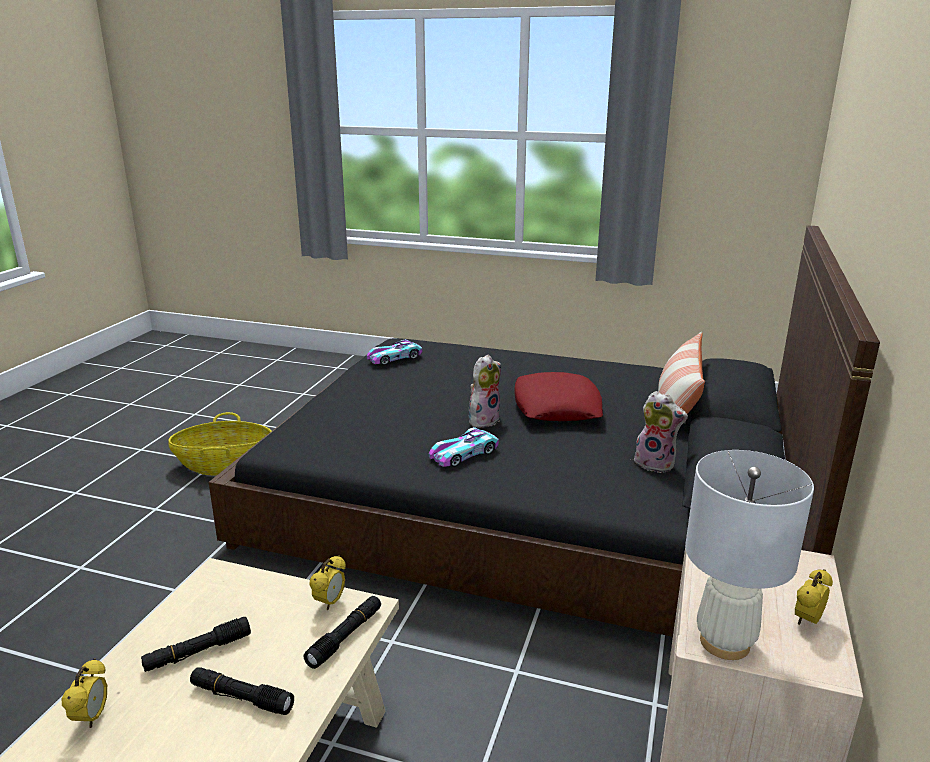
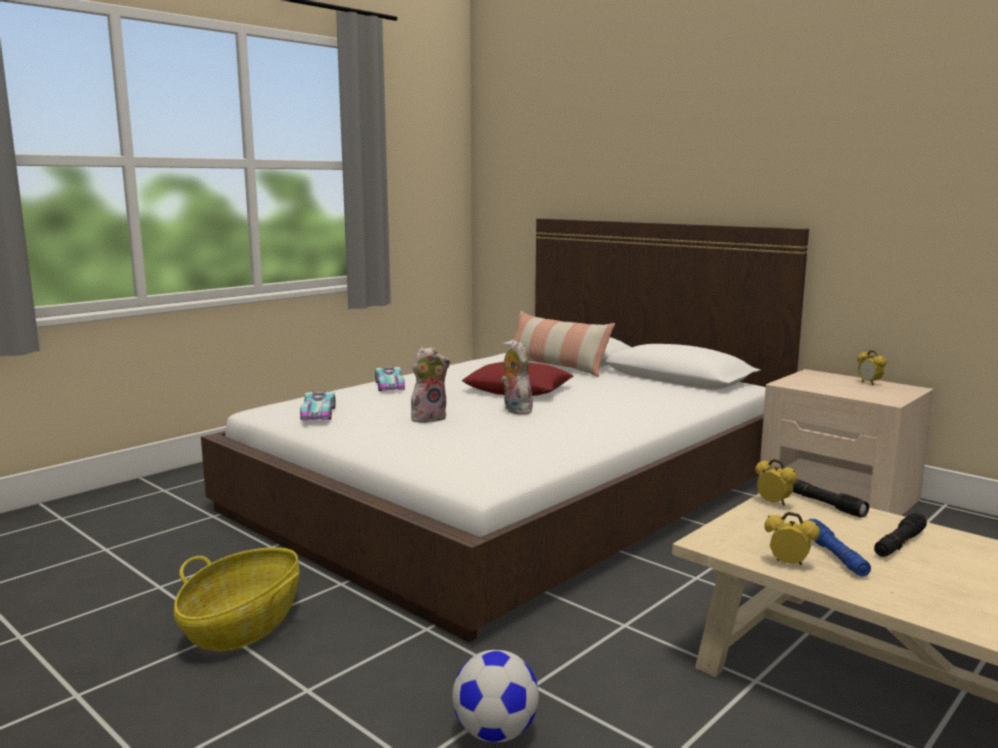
camera: 65 degrees left, 10 degrees down
(92, 717) = (928, 603): alarm clock -> alarm clock (788, 564)
(114, 588) = (495, 733): none -> football
(198, 652) = (835, 556): black flashlight -> blue flashlight
(463, 454) = (577, 424): toy car -> toy car (390, 385)
(530, 498) = (519, 487): black bed -> white bed
(656, 464) = (644, 386): plush toy -> plush toy (429, 418)
(724, 642) = (888, 397): white table lamp -> none

